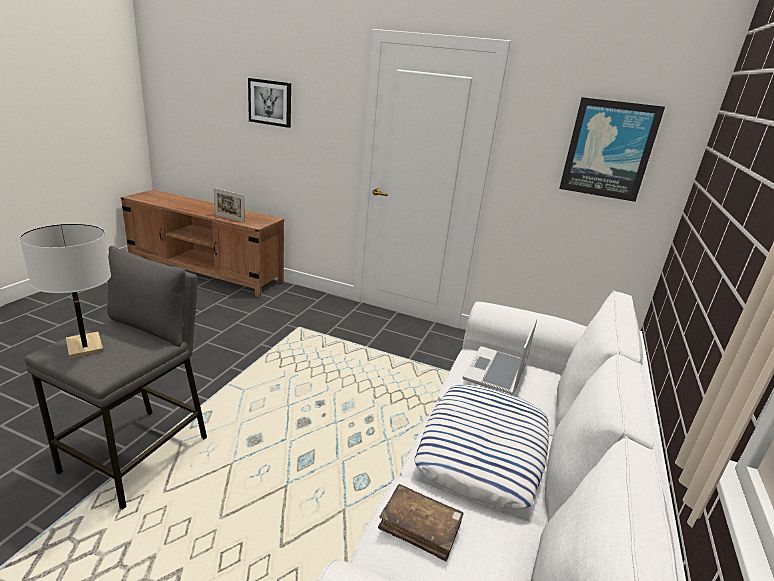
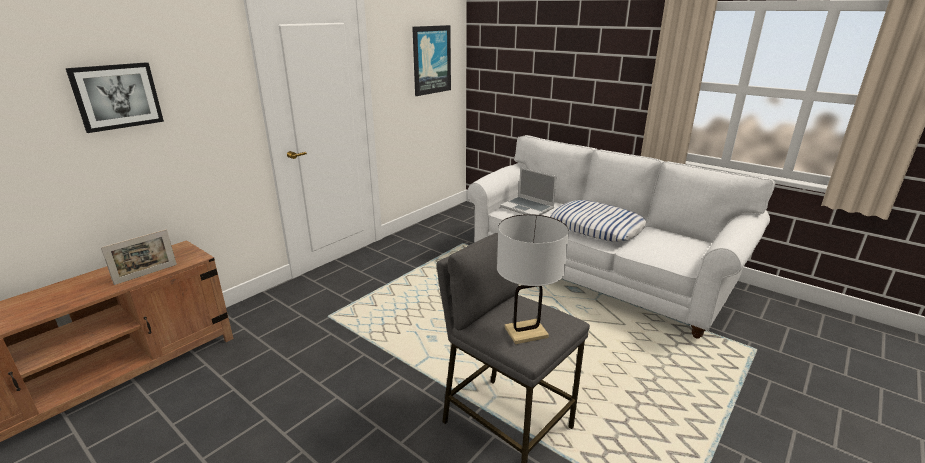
camera: 70 degrees left, 0 degrees up
(420, 527) = (658, 249): brown book -> none

